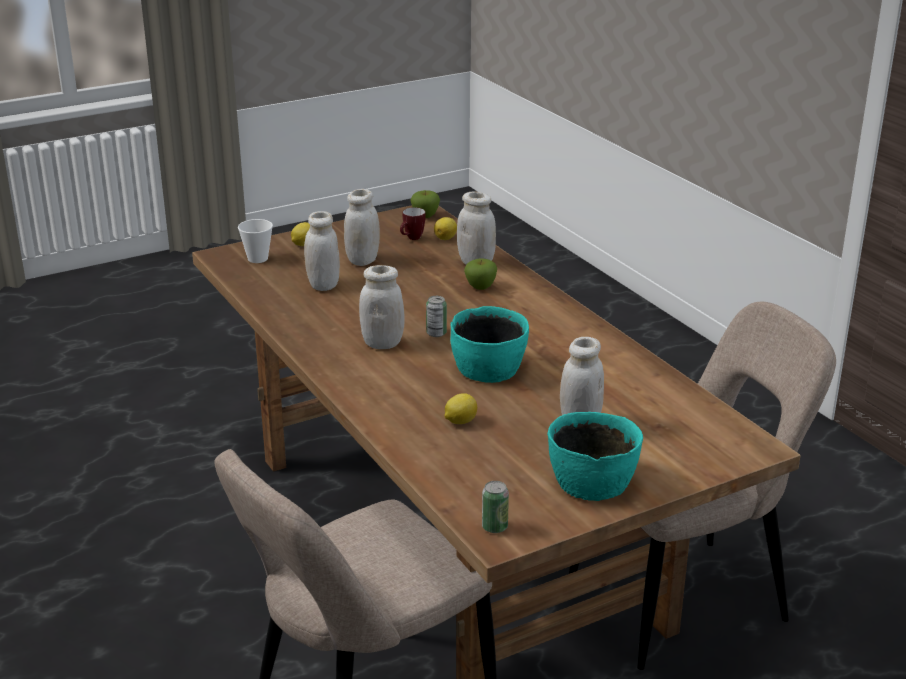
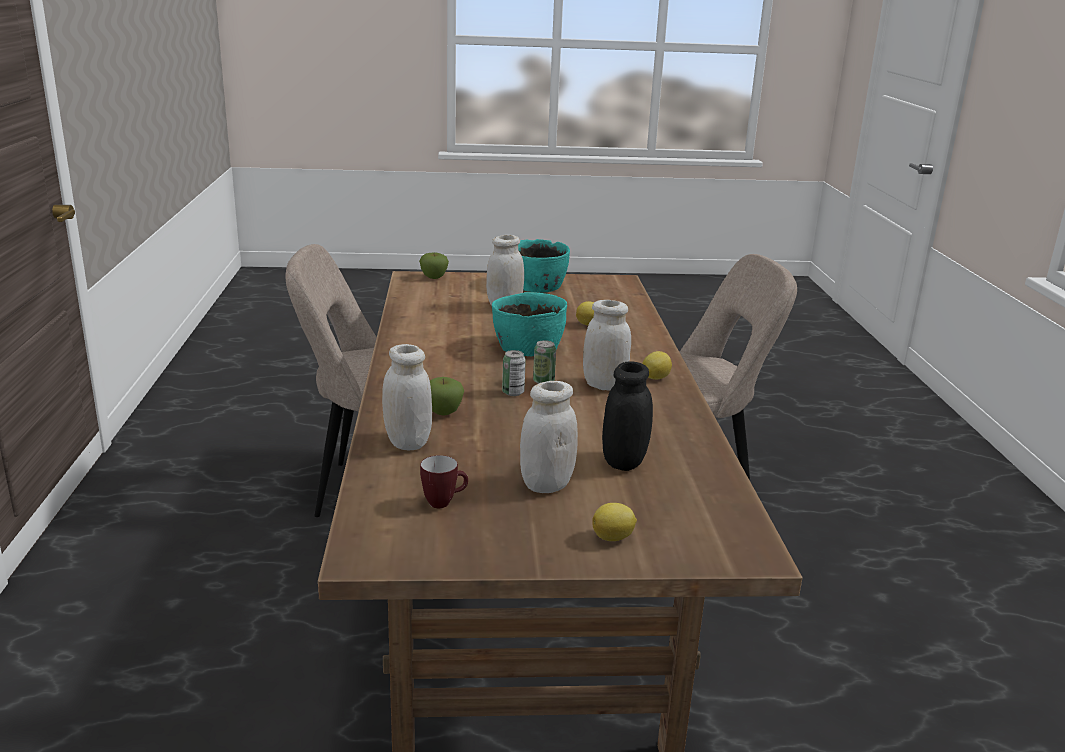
camera: 155 degrees left, 5 degrees down
(257, 259) = (696, 529): cup -> none
(323, 285) = (624, 462): white jar -> black jar
(425, 216) = (373, 543): apple -> apple (434, 278)
(446, 238) = (397, 489): lemon -> lemon (655, 378)
(494, 527) = (618, 283): can -> can (513, 392)

